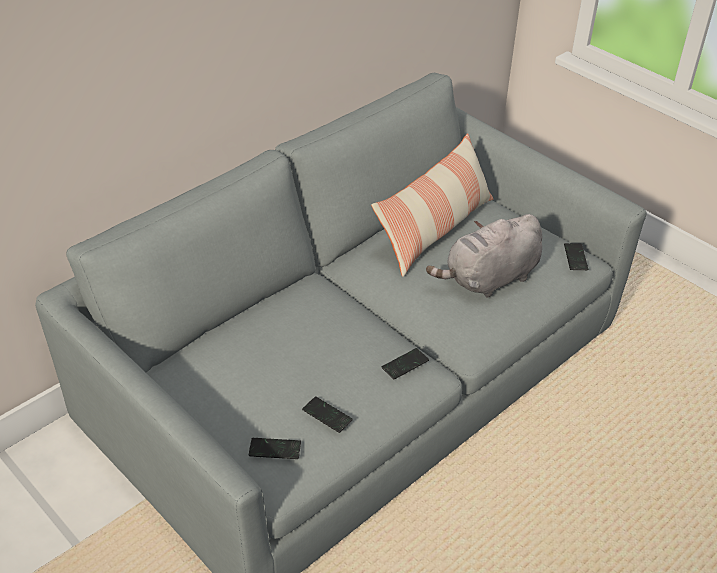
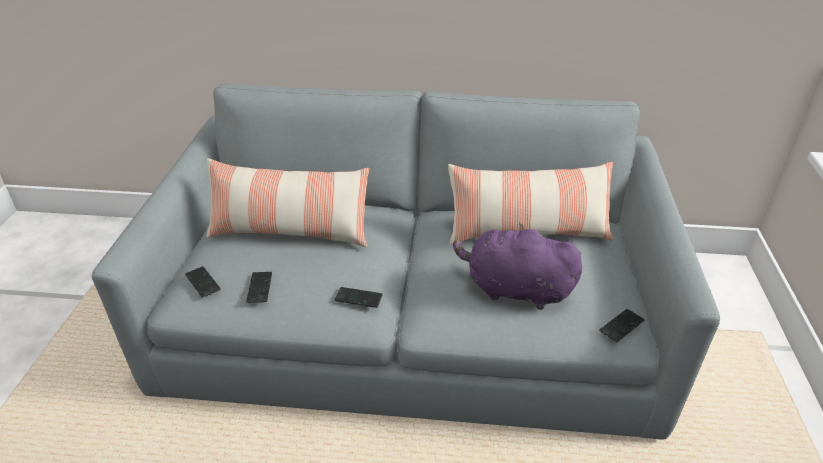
camera: 50 degrees right, 5 degrees down
(268, 356) = (290, 232): none -> pillow
(489, 279) = (514, 290): grey plush toy -> purple plush toy

